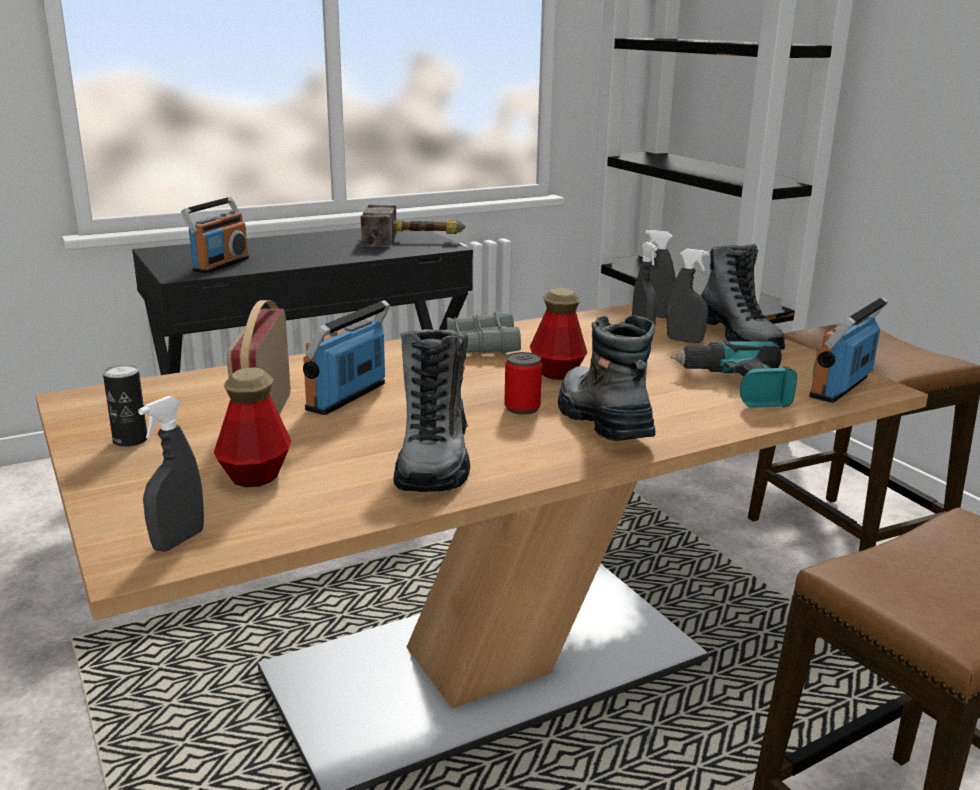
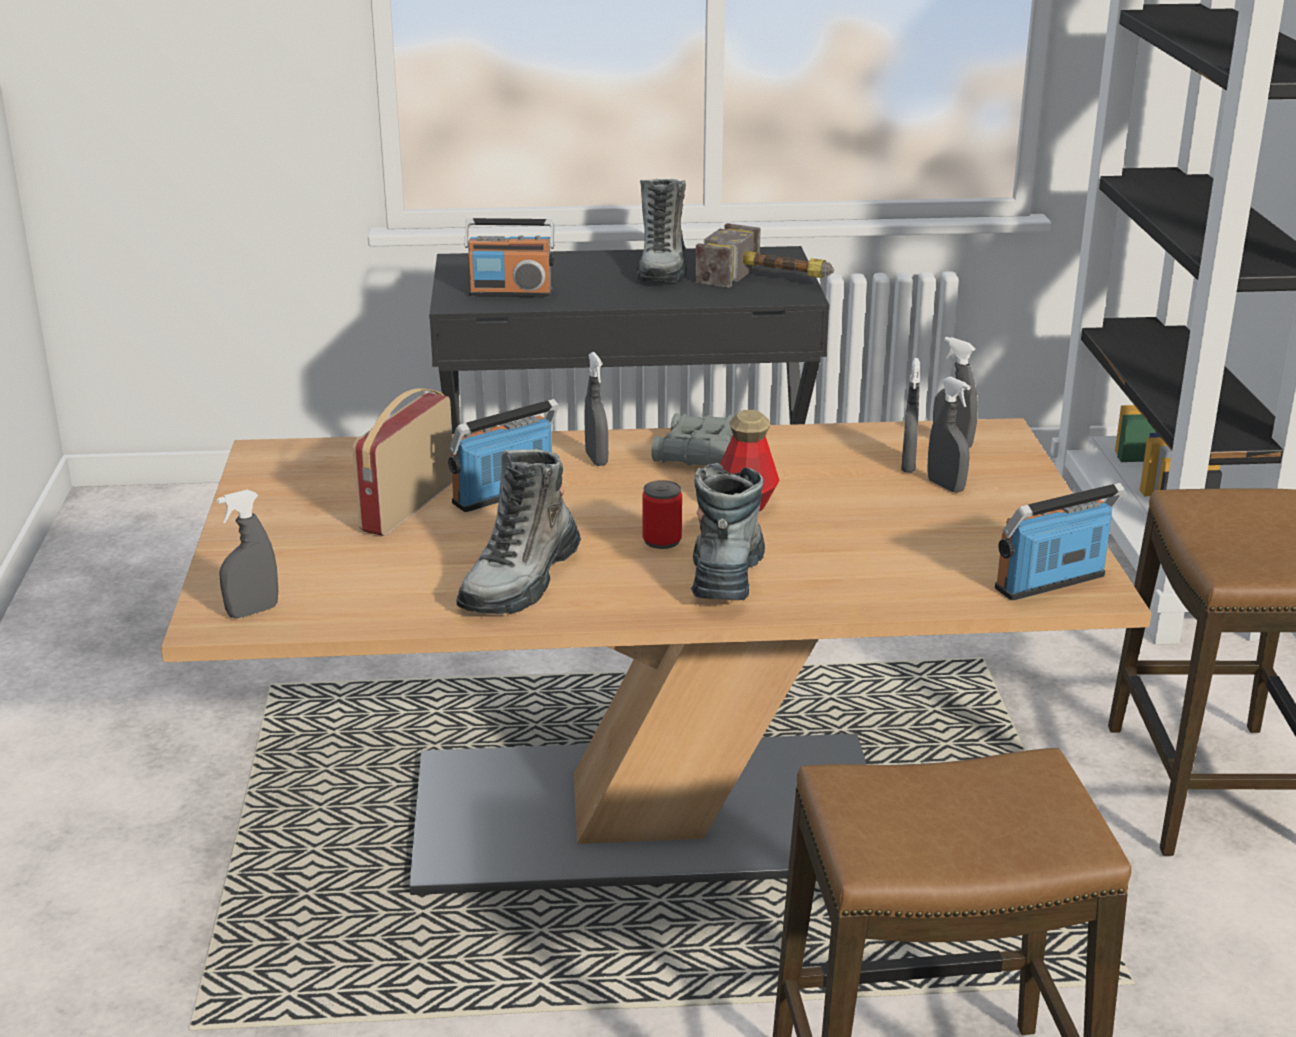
camera: 25 degrees right, 5 degrees up
(130, 440) = (280, 507): can -> none
(220, 265) = (511, 293): radio -> radio turned 45 degrees clockwise
(255, 475) = (355, 564): bottle -> none
(401, 361) = (596, 459): none -> grey spray bottle
(737, 387) = (926, 560): power drill -> none
(738, 337) = (1019, 493): boot -> boot (662, 268)

